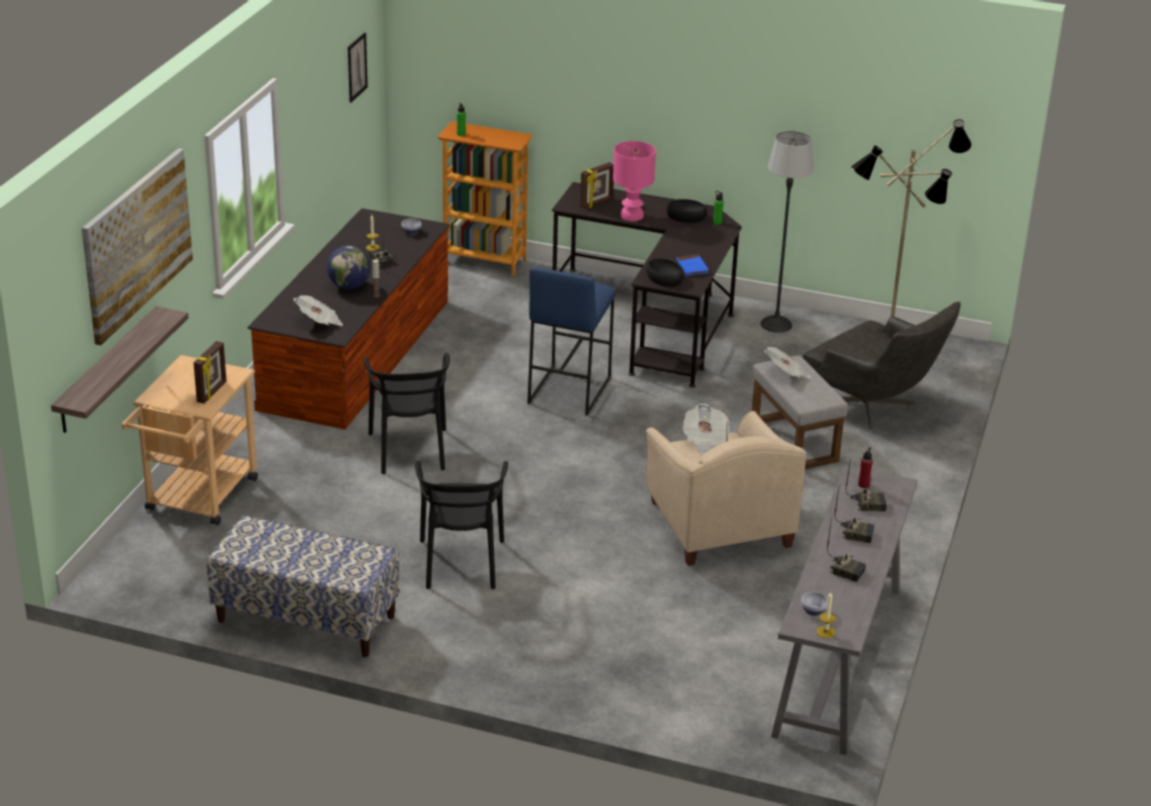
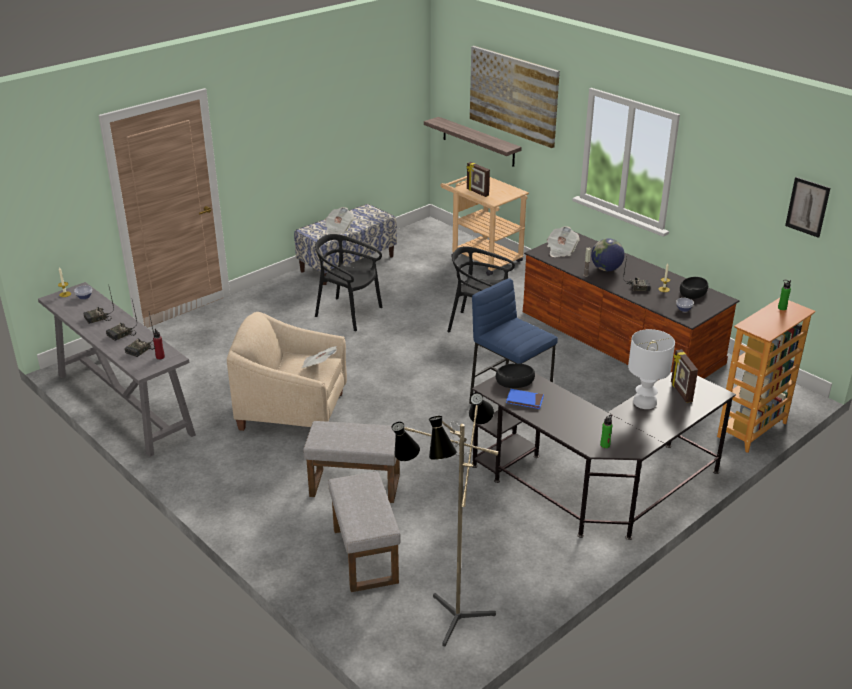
camera: 120 degrees right, 0 degrees up
(631, 216) = (644, 402): pink table lamp -> white table lamp
(686, 216) = (628, 432): black bowl -> black bowl (693, 292)
(776, 324) = (547, 558): floor lamp -> none
(786, 374) = (370, 434): newspaper -> newspaper (338, 229)
(874, 407) = (364, 554): grey armchair -> grey ottoman

